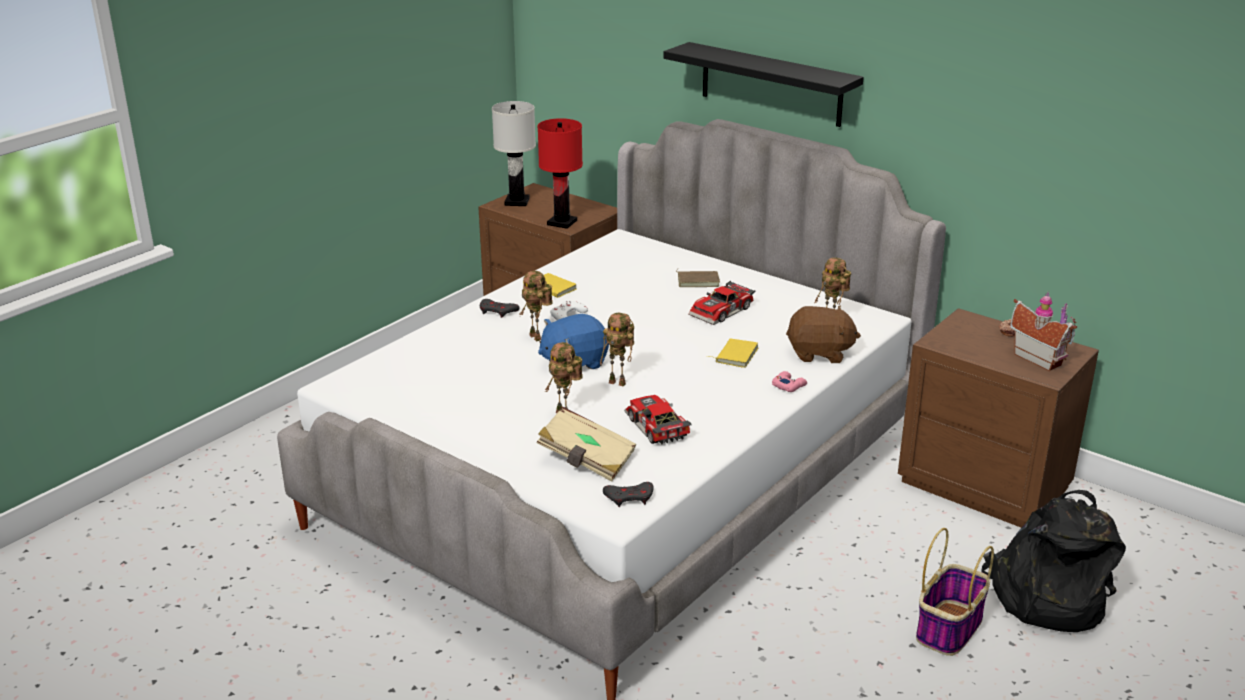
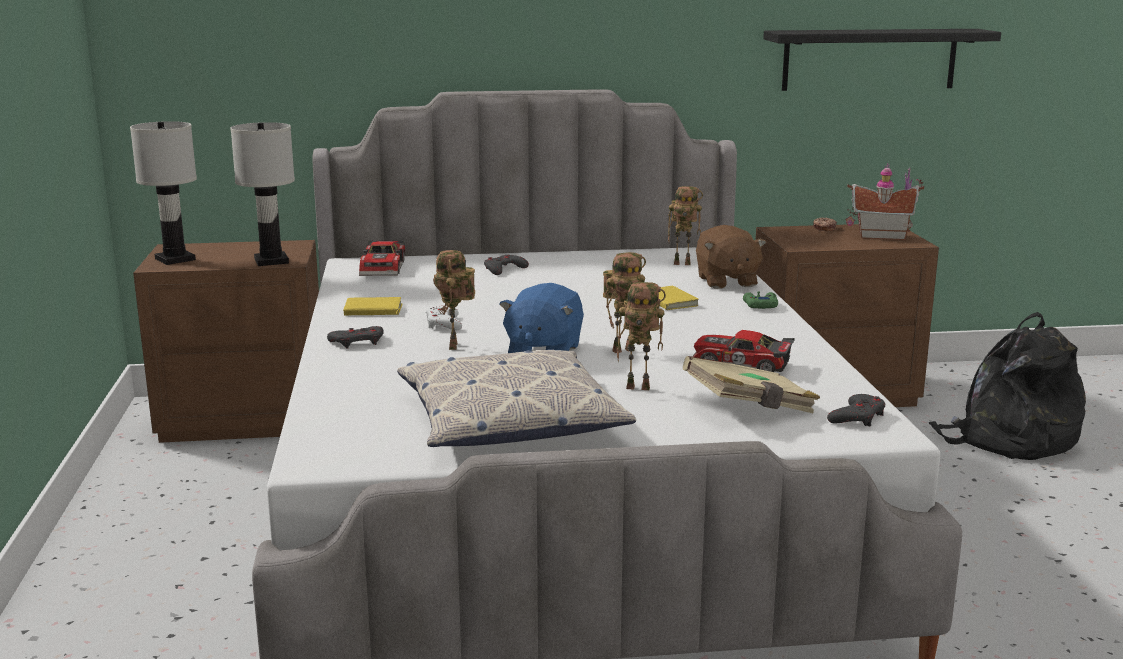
camera: 45 degrees left, 10 degrees down
(458, 403) = (509, 419): none -> pillow
(537, 337) = (456, 346): toy robot -> toy robot turned 75 degrees clockwise
(562, 222) = (272, 261): red table lamp -> white table lamp
(698, 281) = (504, 269): brown book -> grey game controller
(723, 312) = (580, 281): toy car -> toy car (385, 268)
(771, 84) = (501, 39): black shelf -> black shelf (869, 59)
(788, 385) = (760, 305): pink game controller -> green game controller
(819, 353) = (726, 281): brown plush toy -> brown plush toy turned 120 degrees clockwise
(949, 627) = (1004, 487): basket -> none

